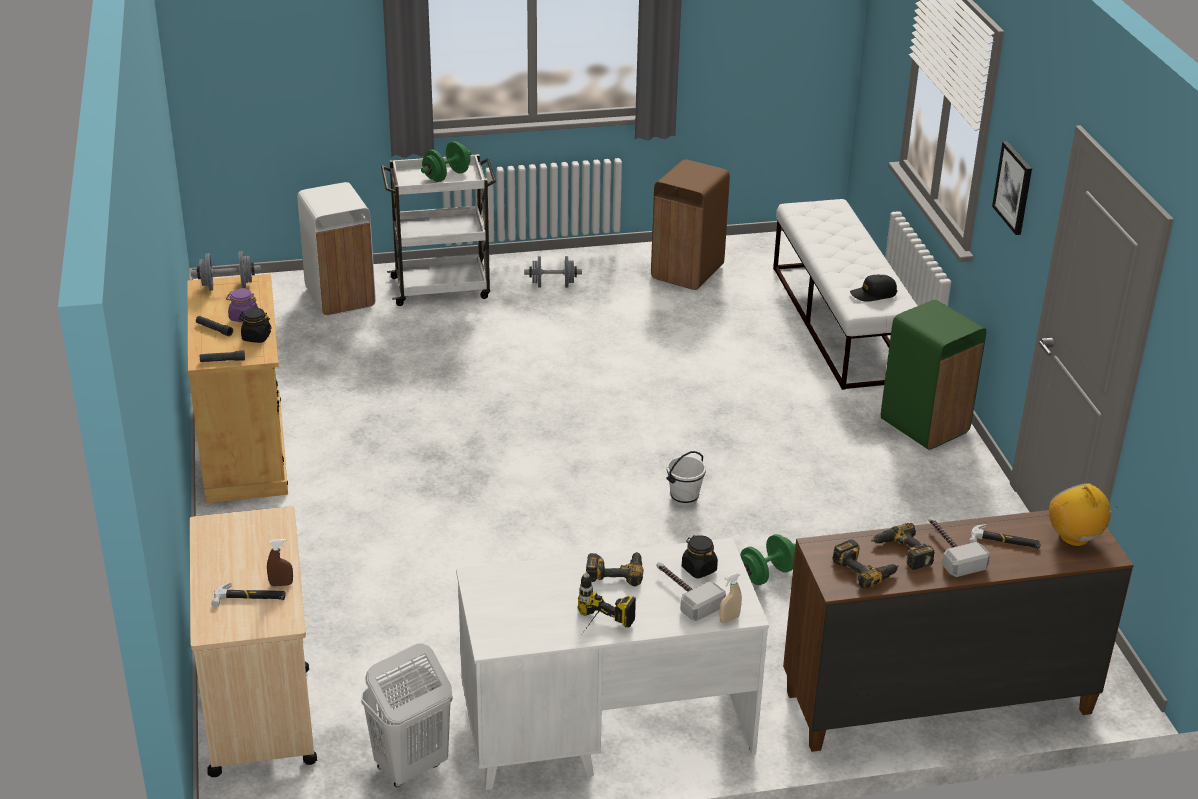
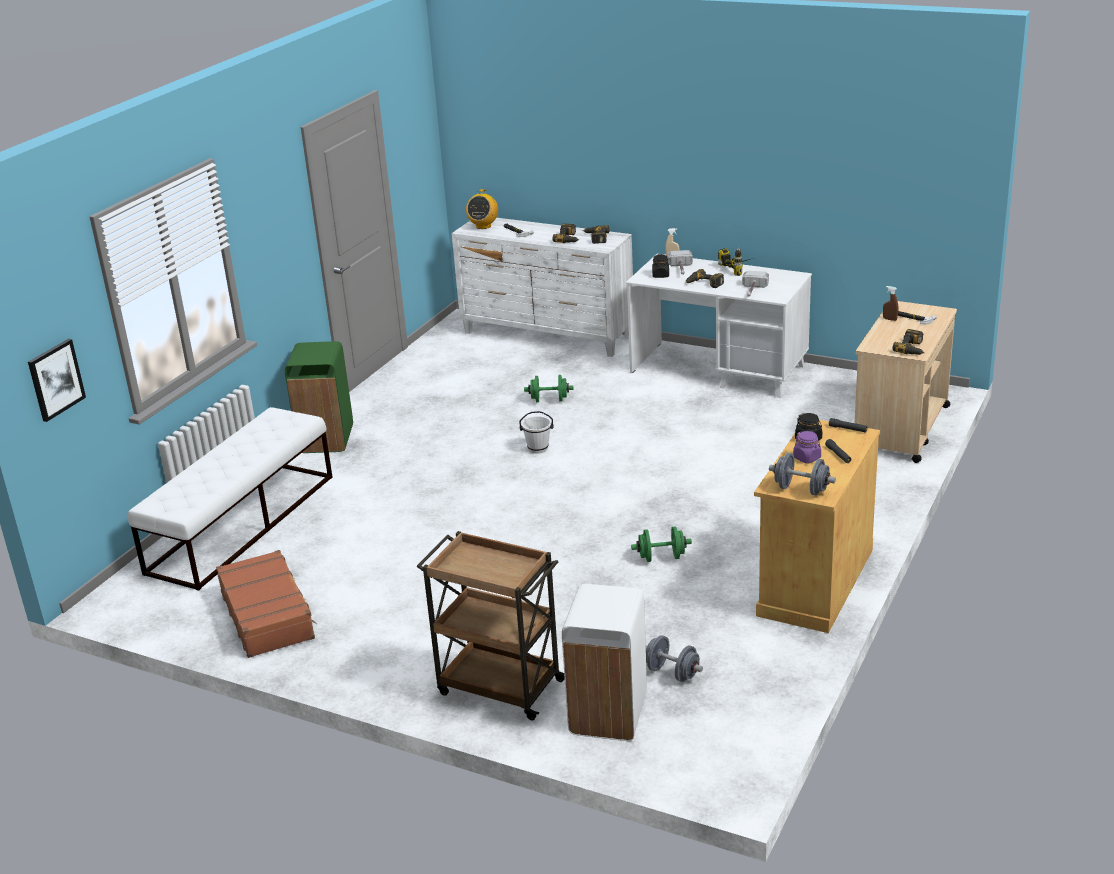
camera: 140 degrees left, 5 degrees down
(218, 533) = (913, 348): none -> power drill
(410, 766) = (835, 383): white laundry basket -> none
(442, 287) = (498, 686): white cart -> brown cart
(446, 176) = (478, 565): green dumbbell -> green dumbbell (661, 557)
(553, 285) = (398, 647): grey dumbbell -> grey dumbbell (672, 673)
(688, 272) = (268, 615): brown trash can -> brown suitcase
(873, 294) = (275, 425): black cap -> none
(936, 701) = (547, 335): brown dresser -> white dresser
(949, 550) = (546, 234): hammer -> hammer (752, 291)
(1014, 187) = (269, 235): picture -> picture (55, 379)

